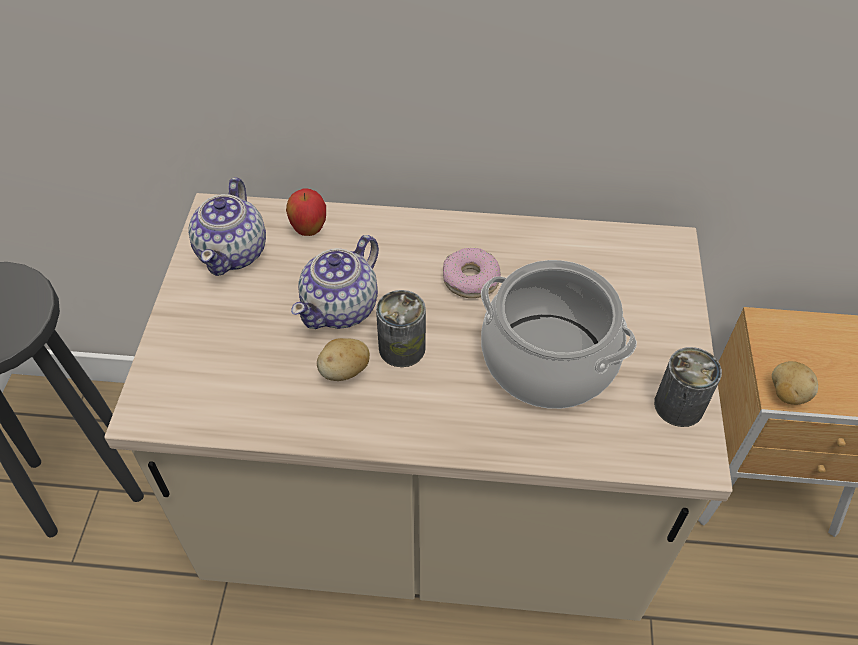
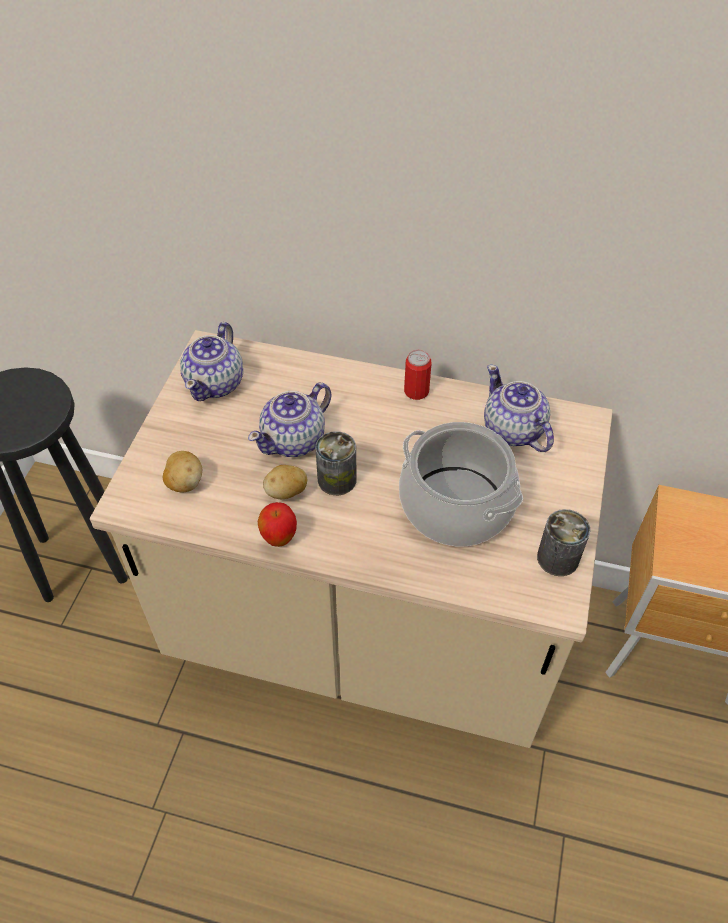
camera: 10 degrees right, 0 degrees up
(309, 230) = (281, 372): apple -> apple (279, 538)
(471, 279) = (406, 430): donut -> none
(472, 233) = (416, 391): none -> can
(592, 265) = (513, 431): none -> teapot
(787, 393) = (678, 565): potato -> potato (185, 482)

